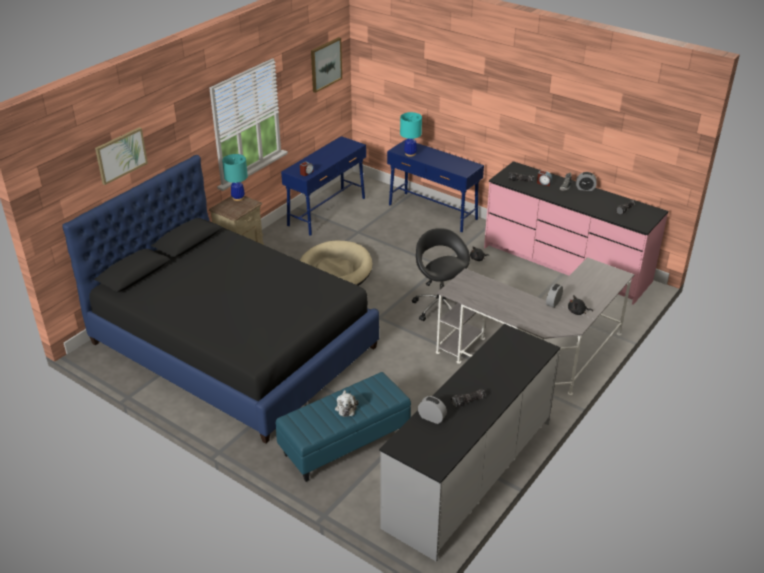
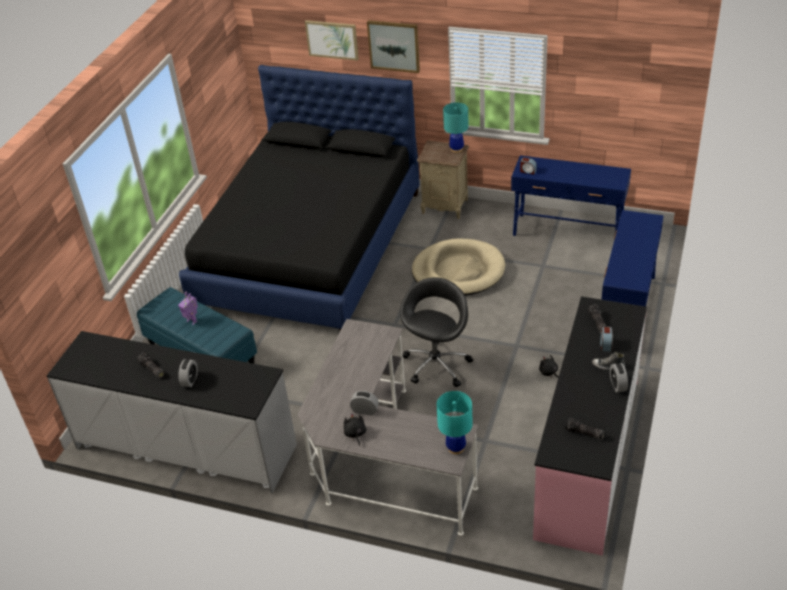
camera: 75 degrees right, 5 degrees up
(325, 64) = (638, 79): picture -> picture (394, 46)
(346, 407) = (192, 321): plush toy -> toy robot
(410, 154) = (627, 228): turquoise table lamp -> turquoise table lamp (456, 448)
(431, 418) = (125, 351): alarm clock -> alarm clock (190, 380)

